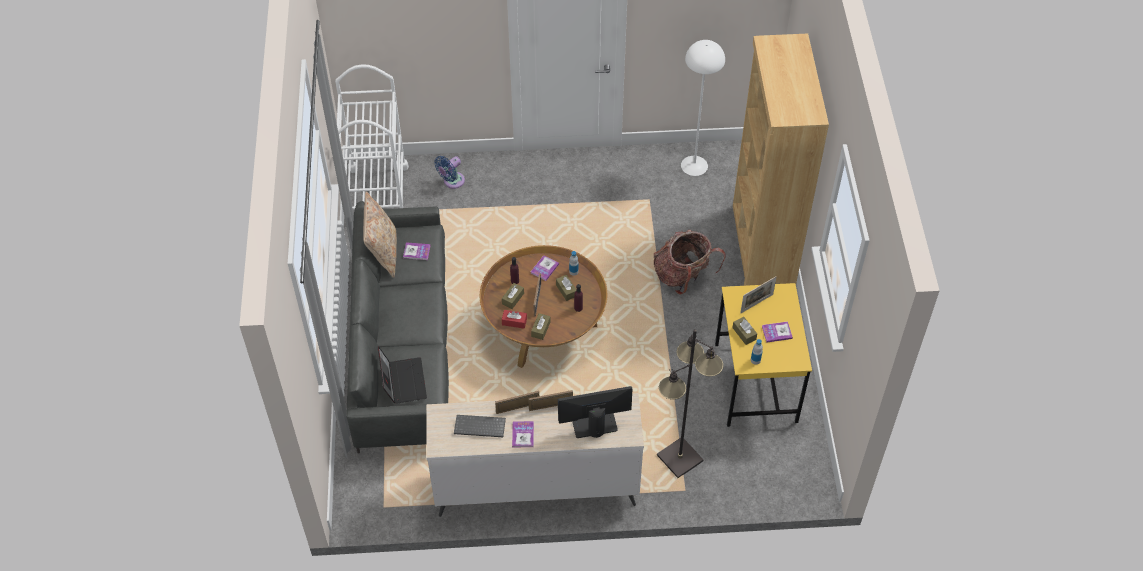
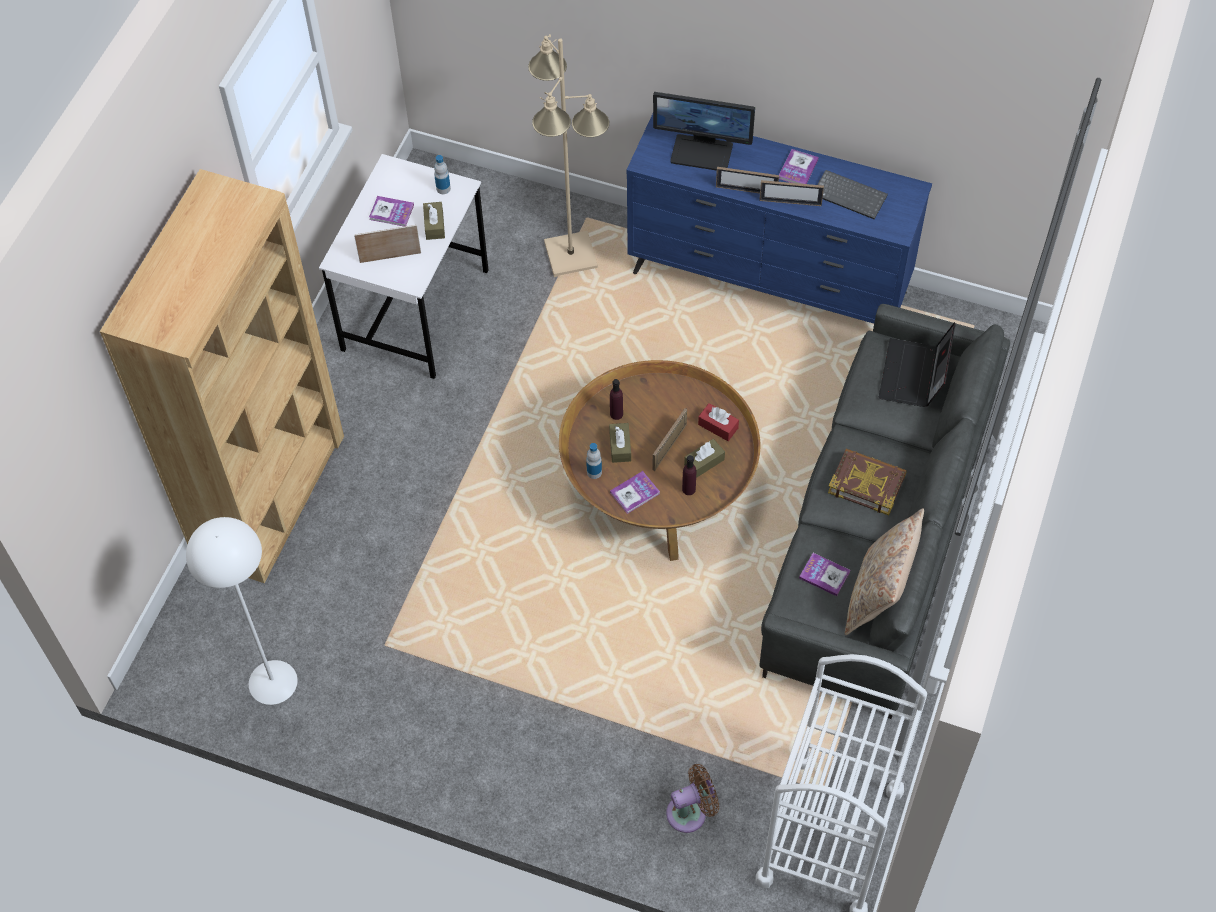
camera: 155 degrees left, 5 degrees up
(410, 308) = (867, 483): none -> book
(452, 181) = (690, 812): blue fan -> brown fan
(535, 487) = (769, 284): beige dresser -> blue dresser
(540, 329) = (685, 402): brown tissue box -> none
(679, 459) = (571, 254): black floor lamp -> beige floor lamp
(683, 276) = (413, 494): backpack -> none
(756, 383) = (415, 309): yellow desk -> white desk

